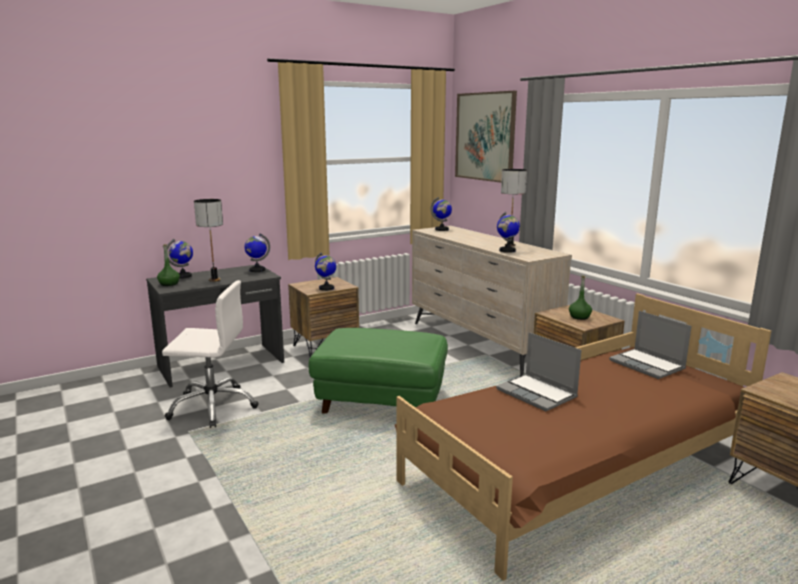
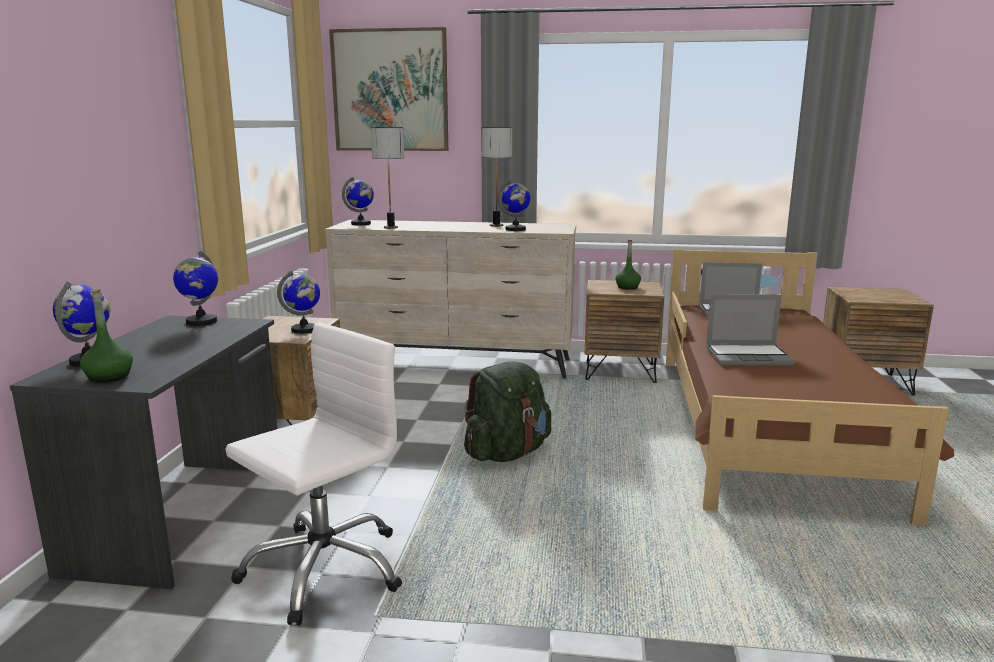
camera: 50 degrees left, 0 degrees up
(214, 280) = (178, 349): table lamp -> table lamp (390, 227)
(382, 401) = (507, 453): green ottoman -> green backpack

